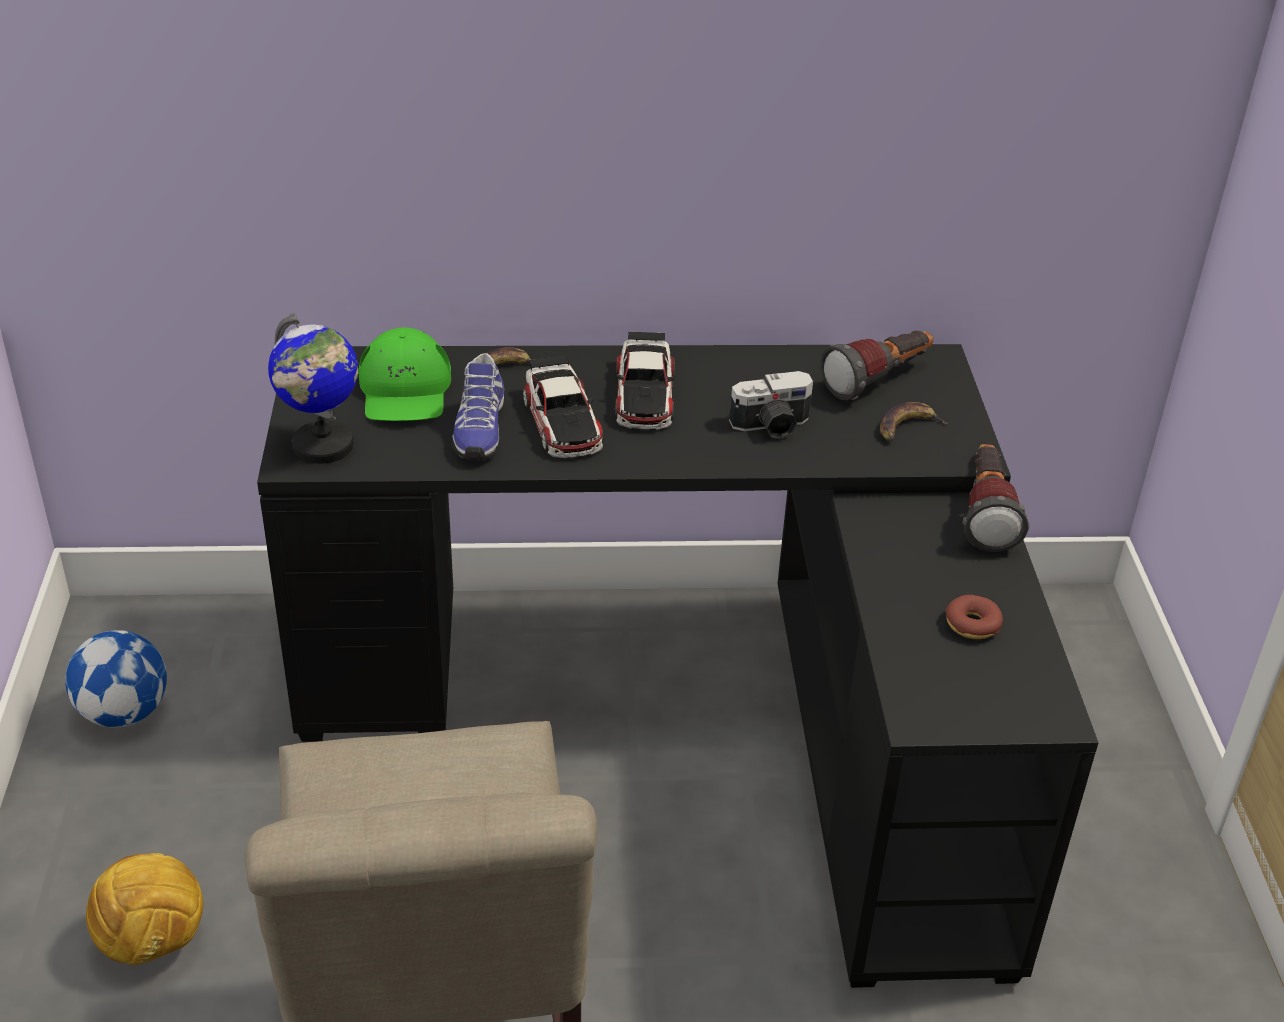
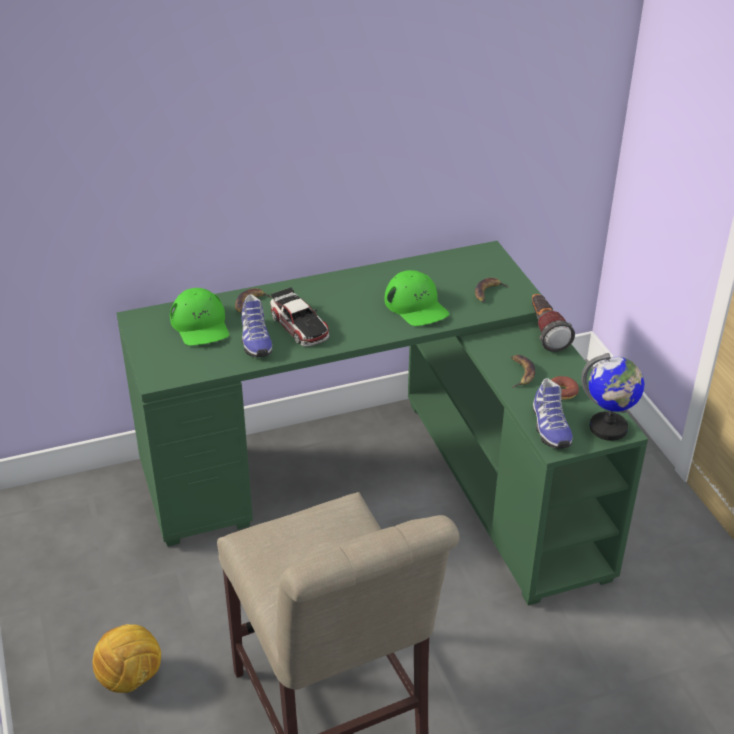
camera: 15 degrees left, 0 degrees up
(124, 713) = (51, 554): football -> none
(322, 446) = (169, 366): globe -> globe (608, 428)
(644, 395) = (338, 301): toy car -> none
(694, 712) = (387, 479): black desk -> green desk
(772, 426) = (416, 306): camera -> green cap
(879, 381) = (462, 269): flashlight -> none
(911, 576) = (521, 373): none -> banana
(921, 682) = (549, 427): none -> shoe

